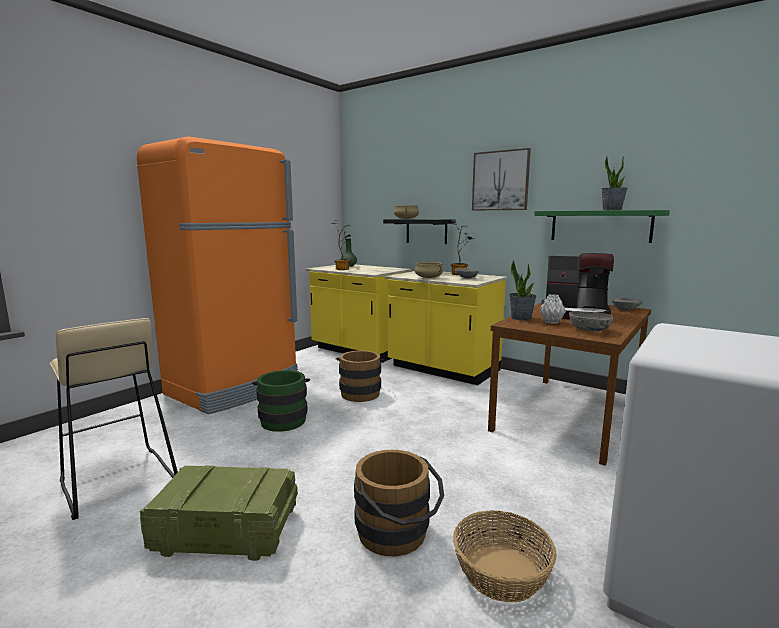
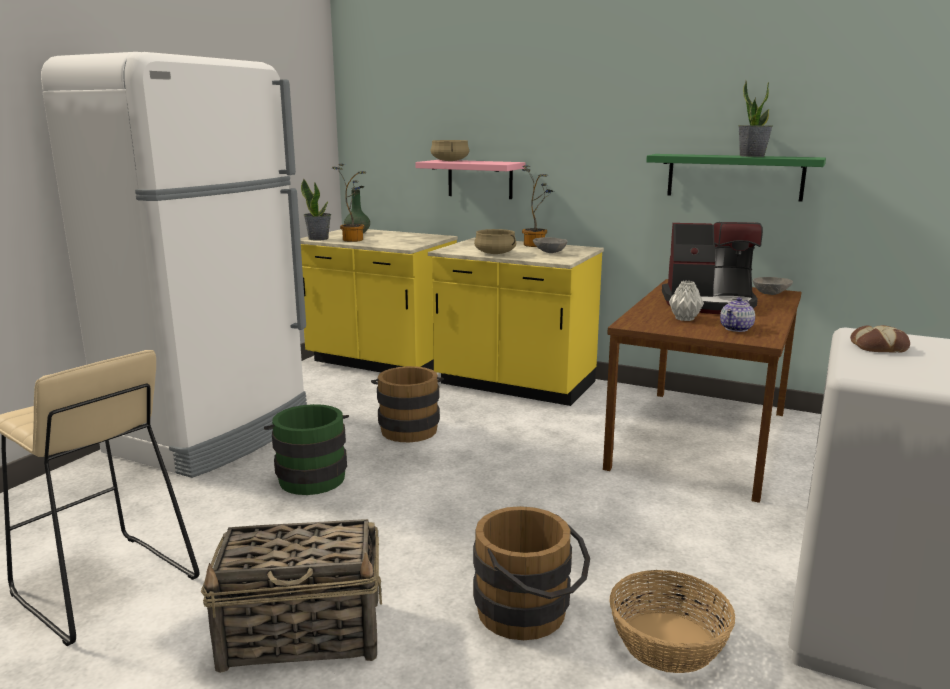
camera: 10 degrees left, 5 degrees up
(228, 531) = (303, 634): crate -> basket
(235, 388) = (213, 434): orange fridge -> white fridge
(426, 231) = (480, 179): black shelf -> pink shelf
(500, 181) = (593, 107): picture -> none
(521, 318) = (642, 314): potted plant -> potted plant (318, 238)
(589, 330) = (736, 328): grey bowl -> teapot
(687, 336) = (878, 347): none -> bread

